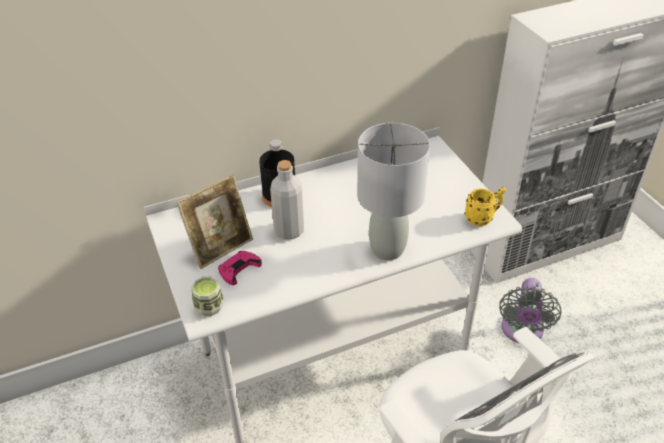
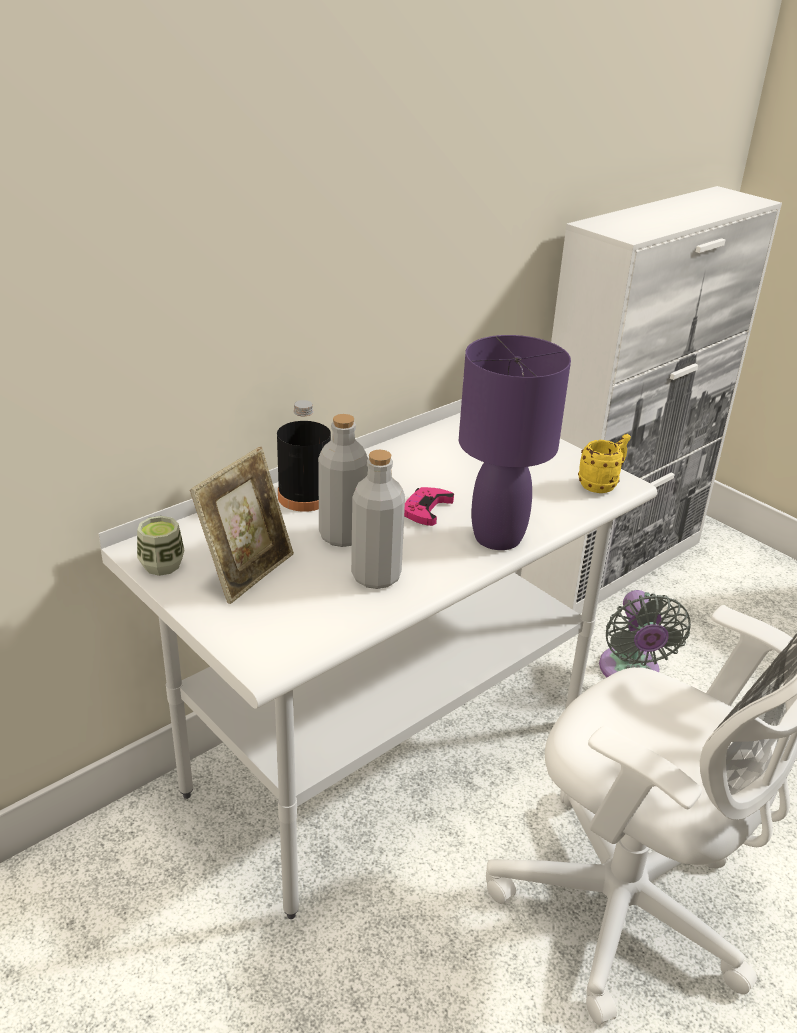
camera: 20 degrees left, 10 degrees down
(209, 307) = (271, 651): cup -> cup (162, 565)
(239, 269) = (291, 595): pink game controller -> pink game controller (426, 510)
(295, 265) = (376, 576): none -> grey bottle
(387, 249) = (496, 537): grey table lamp -> purple table lamp

